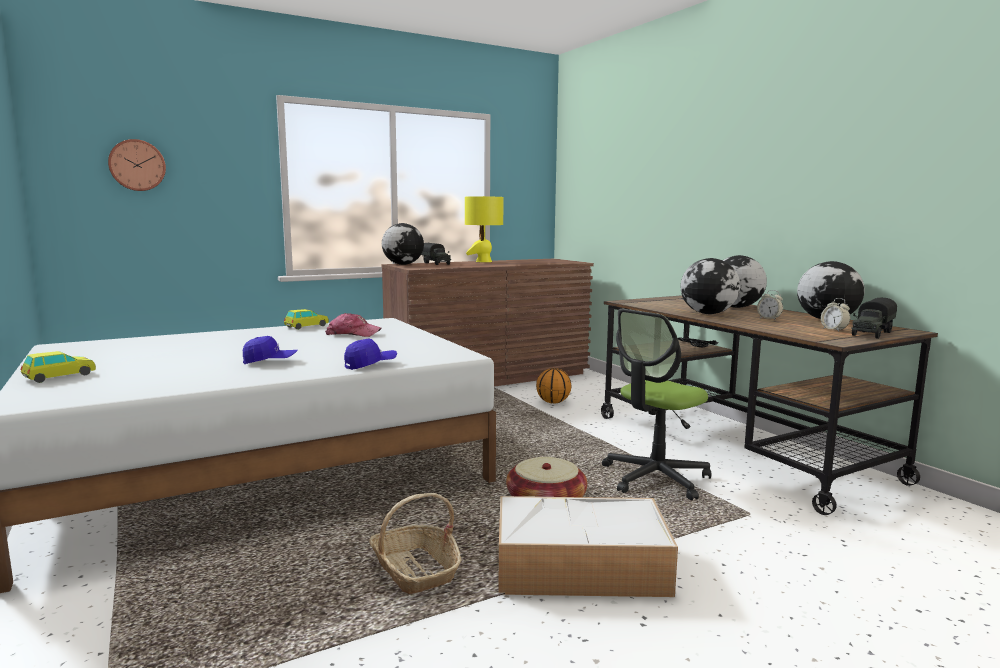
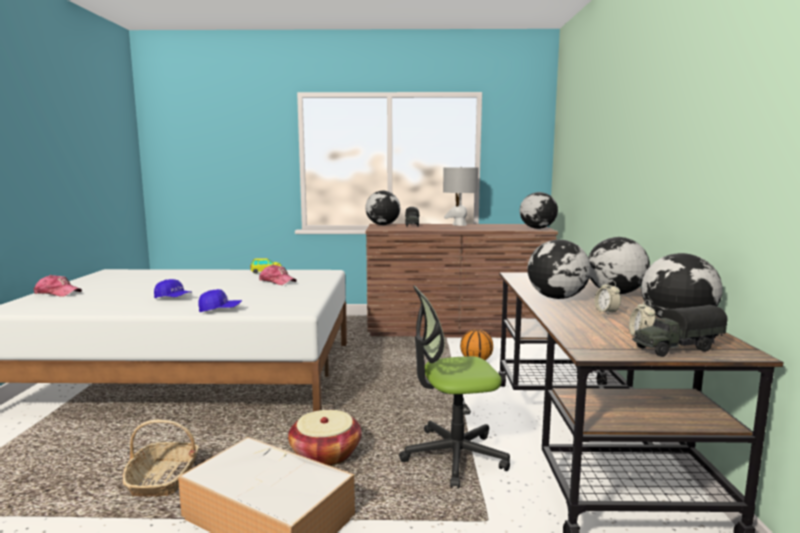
camera: 30 degrees right, 0 degrees up
(60, 376) = (57, 293): toy car -> cap
(137, 165) = (204, 149): wall clock -> none
(483, 261) = (459, 225): yellow table lamp -> grey table lamp
(567, 261) = (537, 228): none -> globe

